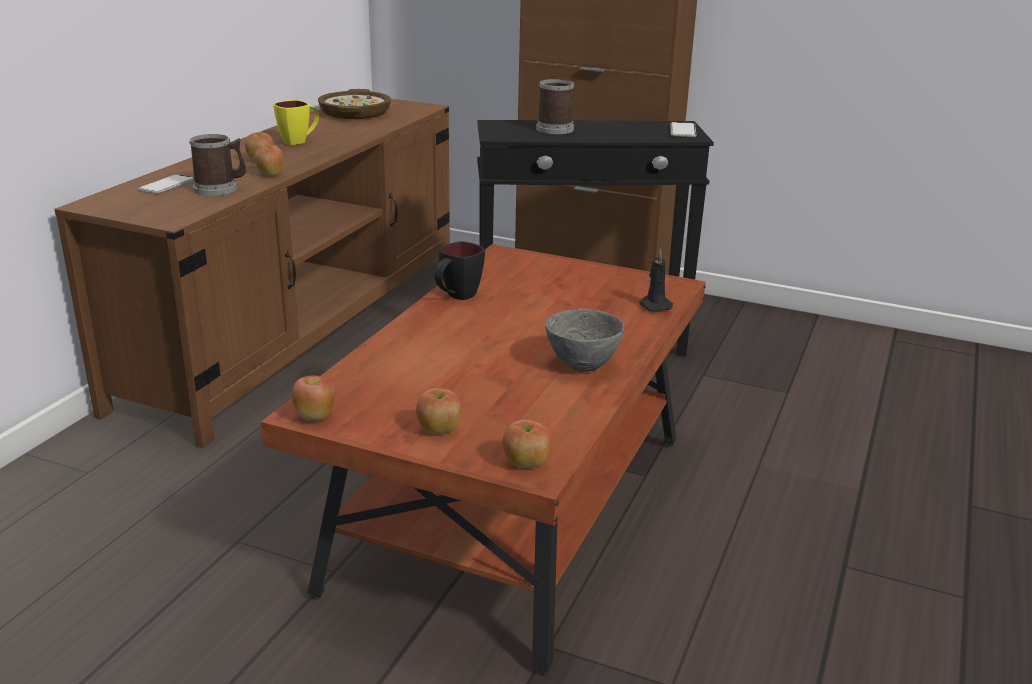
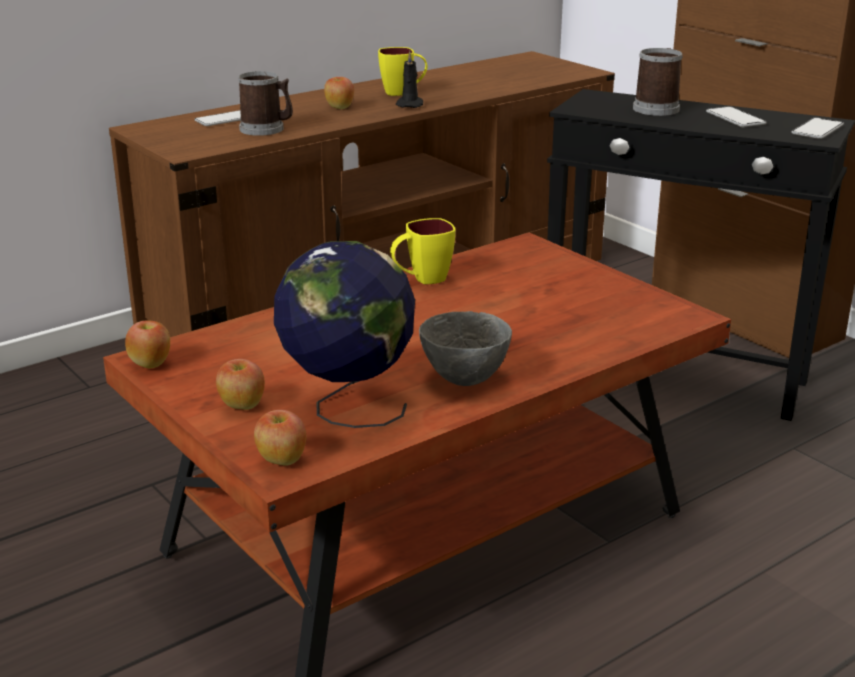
camera: 30 degrees right, 0 degrees up
(270, 174) = (330, 122): apple -> none
(354, 112) = (499, 69): bowl -> none
(457, 297) = (422, 280): black mug -> yellow mug
(524, 409) = (347, 407): none -> globe
(619, 129) = (735, 118): none -> phone
(654, 305) = (629, 333): black candle -> black candle (410, 105)

